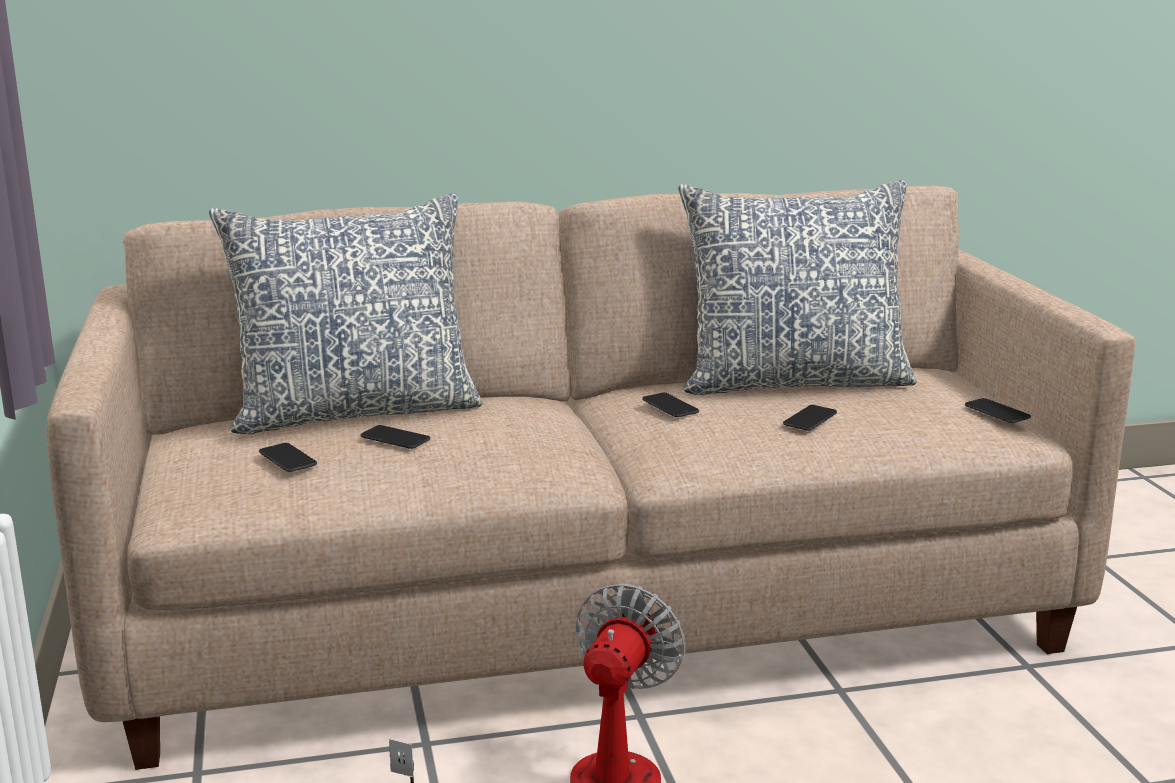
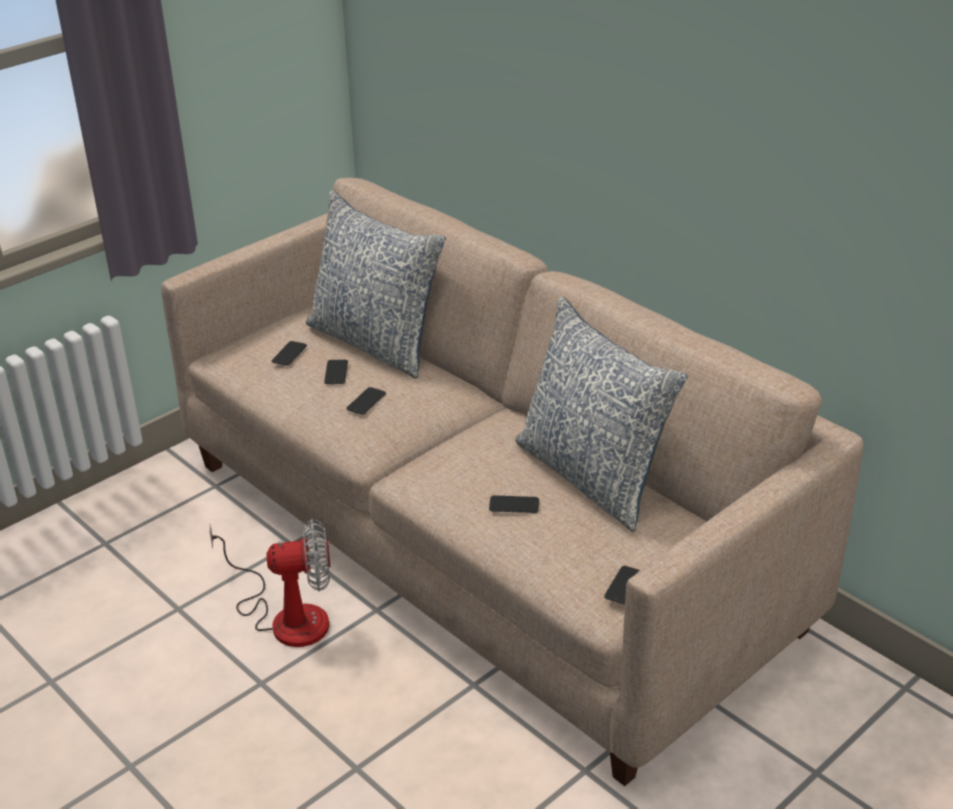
camera: 60 degrees right, 15 degrees up
(670, 406) = (485, 443): phone -> phone (366, 401)

